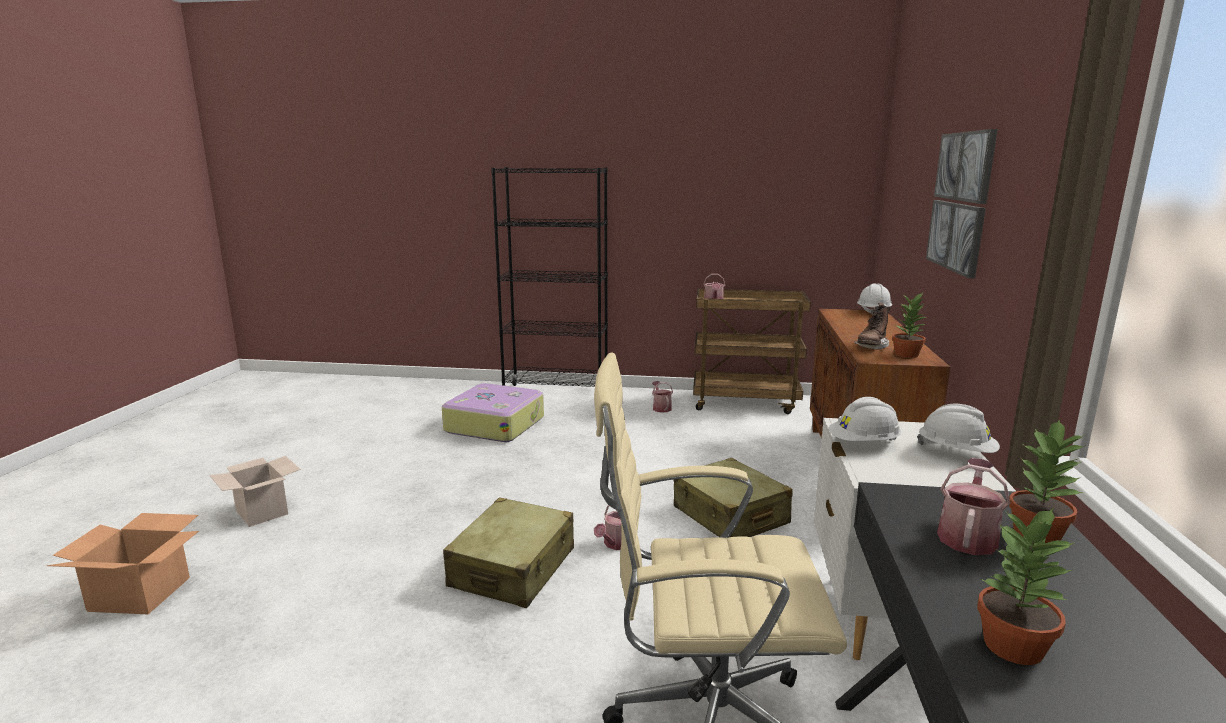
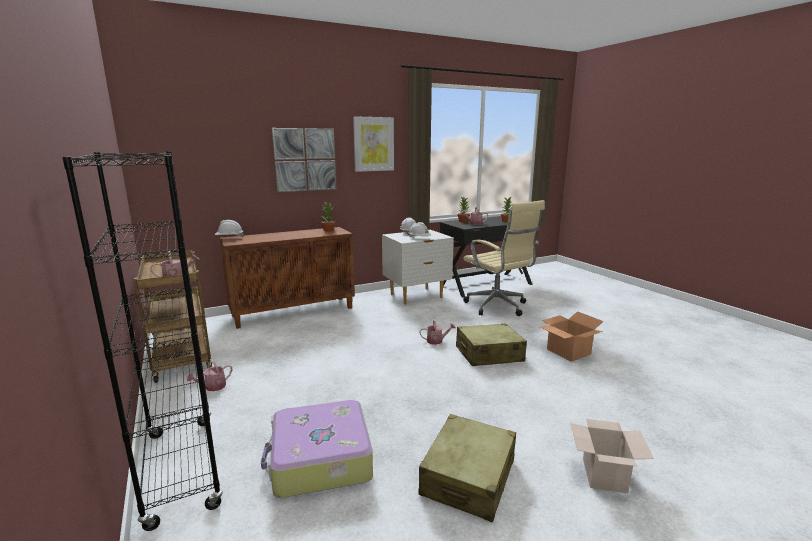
camera: 125 degrees left, 0 degrees up
(138, 594) = (697, 444): cardboard box -> cardboard box (569, 352)
(730, 516) = (378, 326): beige suitcase -> beige suitcase (468, 478)
(871, 347) = (320, 233): brown boot -> none
(1041, 170) = (373, 144): none -> picture

